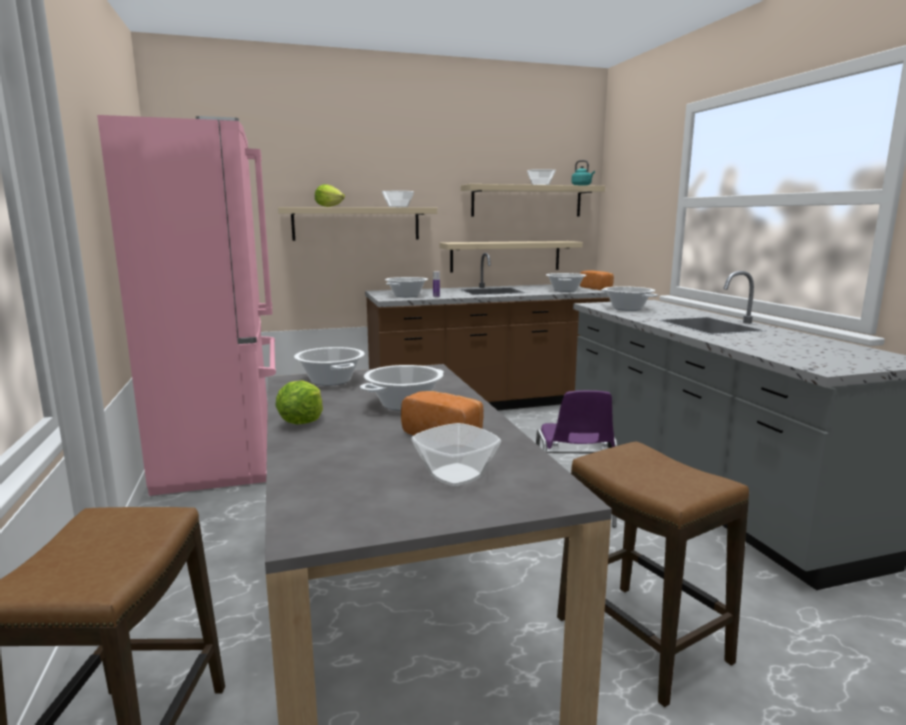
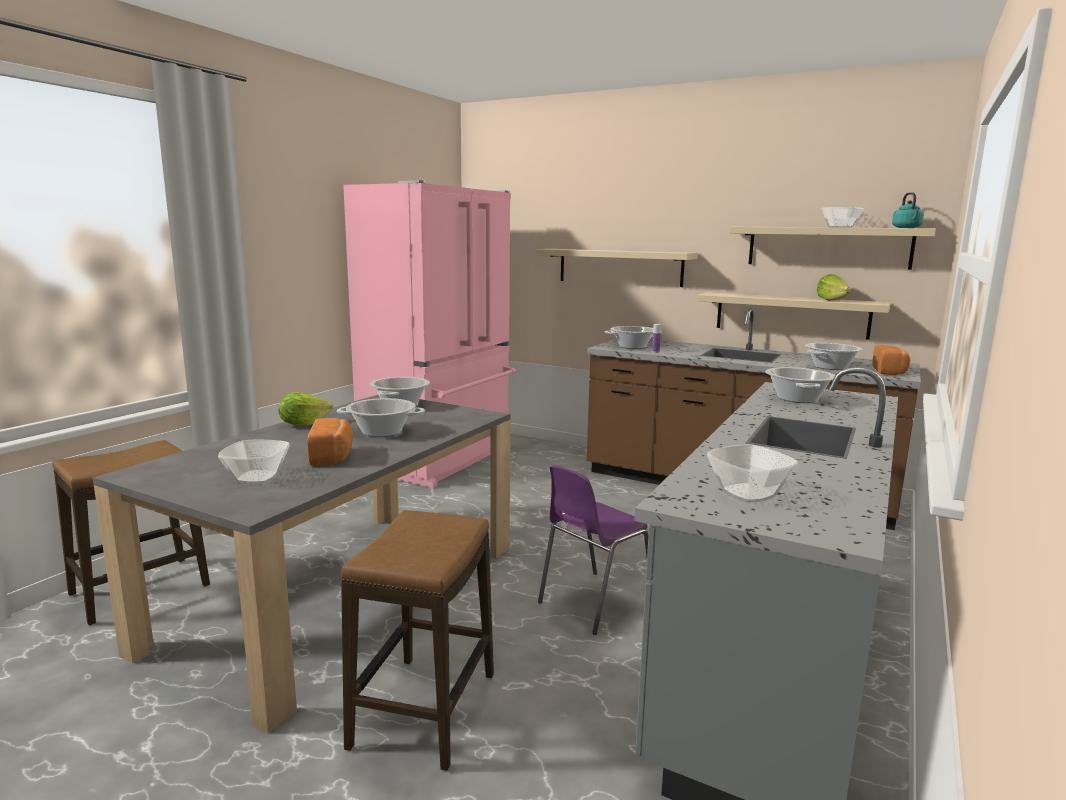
camera: 45 degrees right, 0 degrees up
(329, 207) = (586, 249): lettuce -> lettuce (831, 300)
(398, 207) = (653, 251): bowl -> bowl (749, 494)

